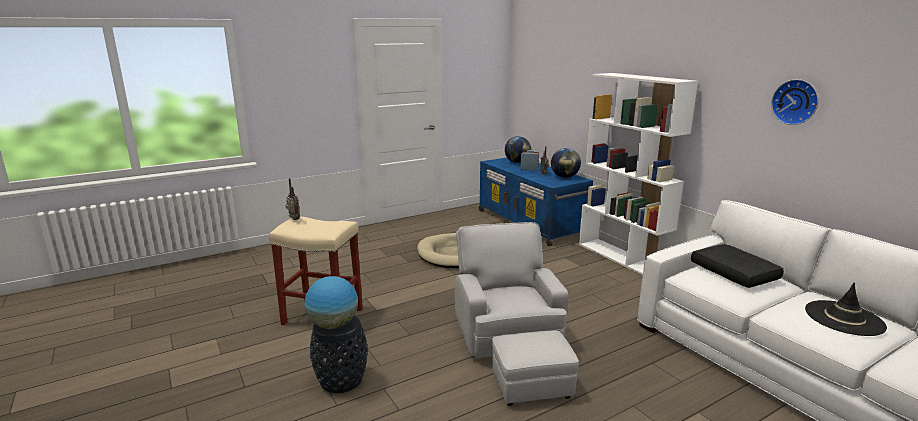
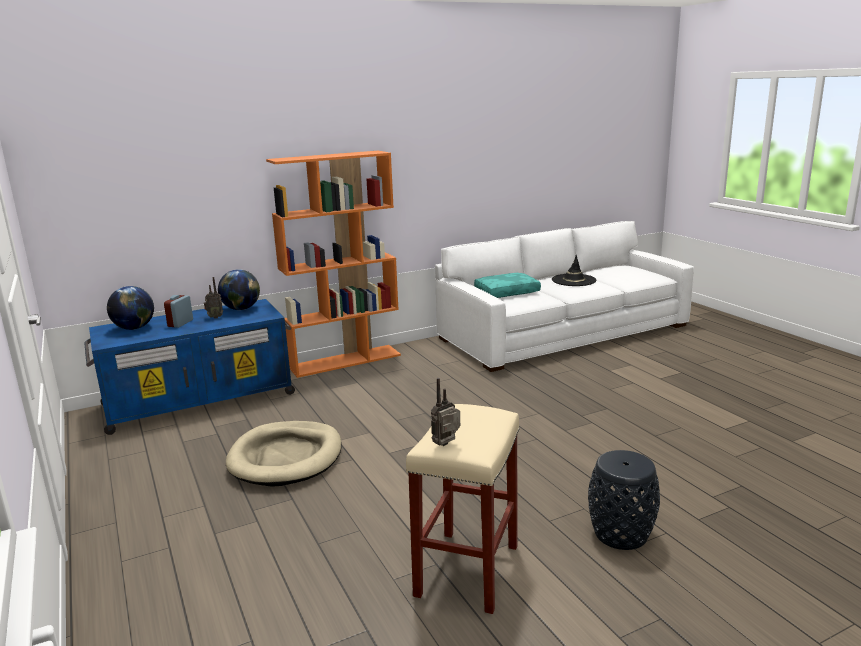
camera: 85 degrees left, 0 degrees up
(333, 325) = (631, 464): globe -> none
(511, 344) = (529, 430): white armchair -> none
(622, 258) = (345, 361): white bookcase -> orange bookcase
(735, 273) = (507, 292): black pillow -> turquoise pillow
(796, 102) = (460, 153): wall clock -> none

